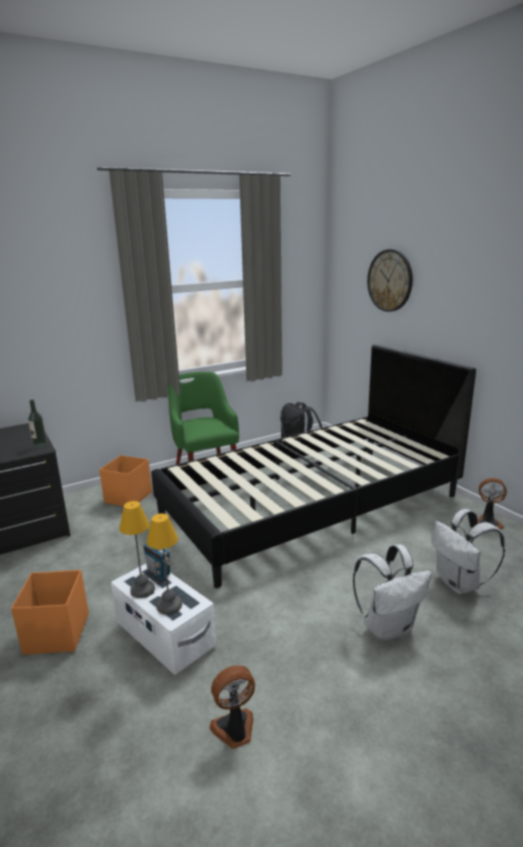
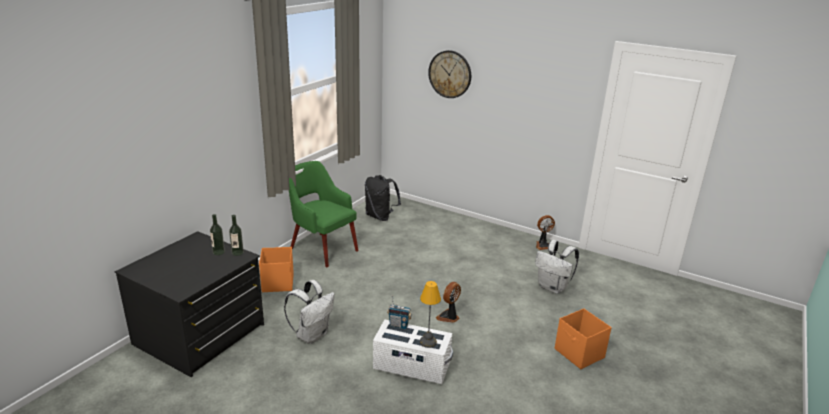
camera: 30 degrees left, 5 degrees up
(25, 441) = (218, 252): none -> bottle
(56, 634) = (337, 389): orange storage box -> orange storage box (579, 354)
(143, 589) = (401, 338): table lamp -> none
(235, 730) = (498, 398): fan -> fan (449, 317)
(311, 505) = (427, 258): black bed -> none
(388, 627) = (534, 322): white backpack -> white backpack (312, 335)

